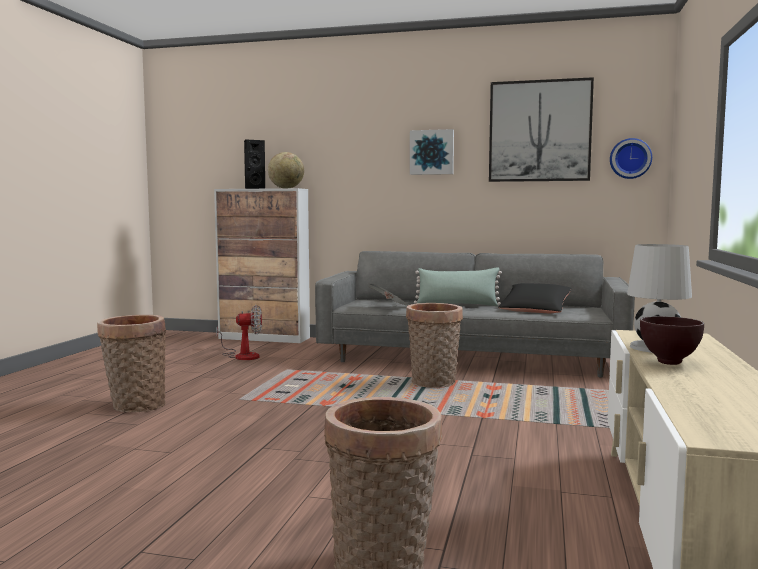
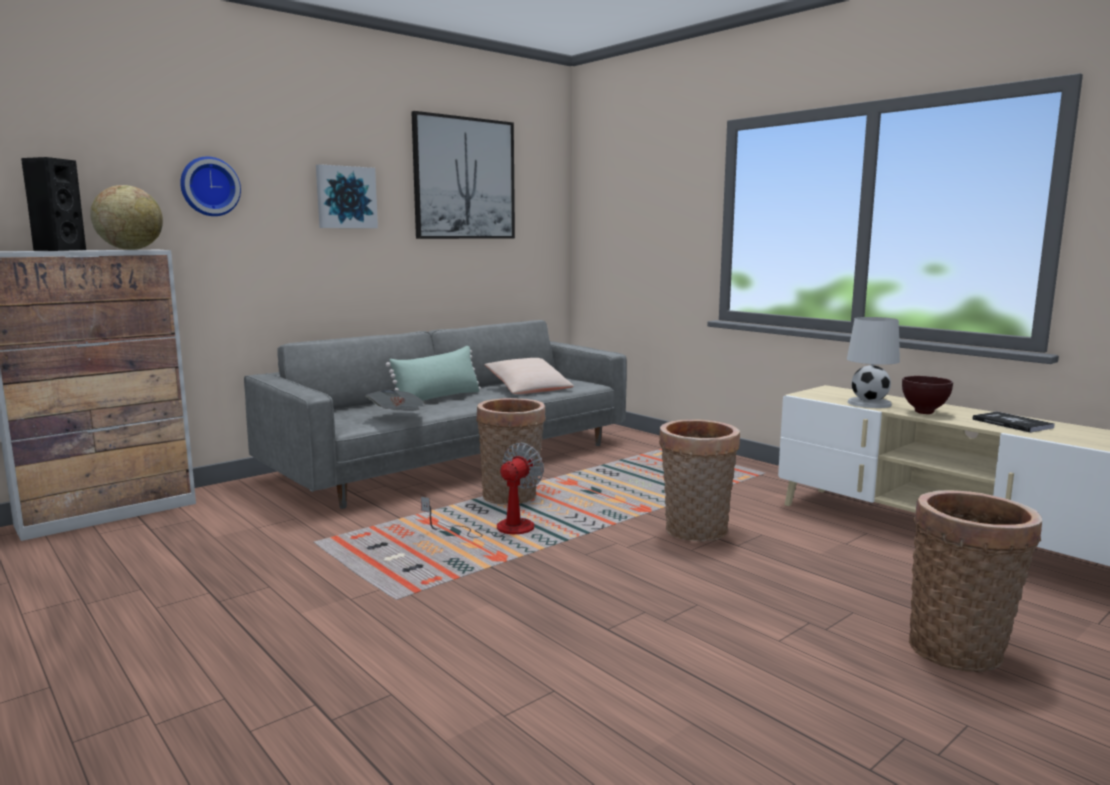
camera: 55 degrees left, 5 degrees up
(135, 406) = (289, 679): basket -> basket (695, 533)
(242, 356) = (174, 549): fan -> fan (500, 529)
(535, 310) = (528, 389): black pillow -> beige pillow
(630, 158) = (543, 215): wall clock -> wall clock (209, 186)
(716, 389) = (1012, 423): none -> book

